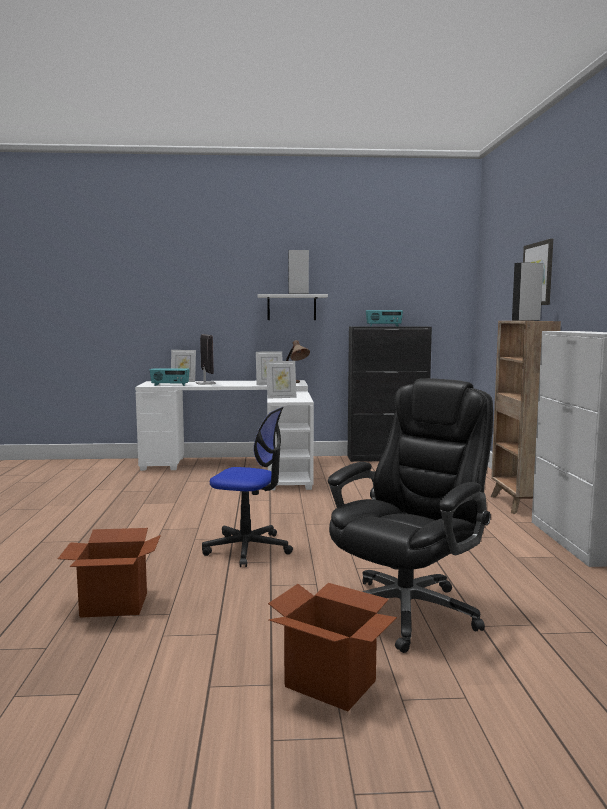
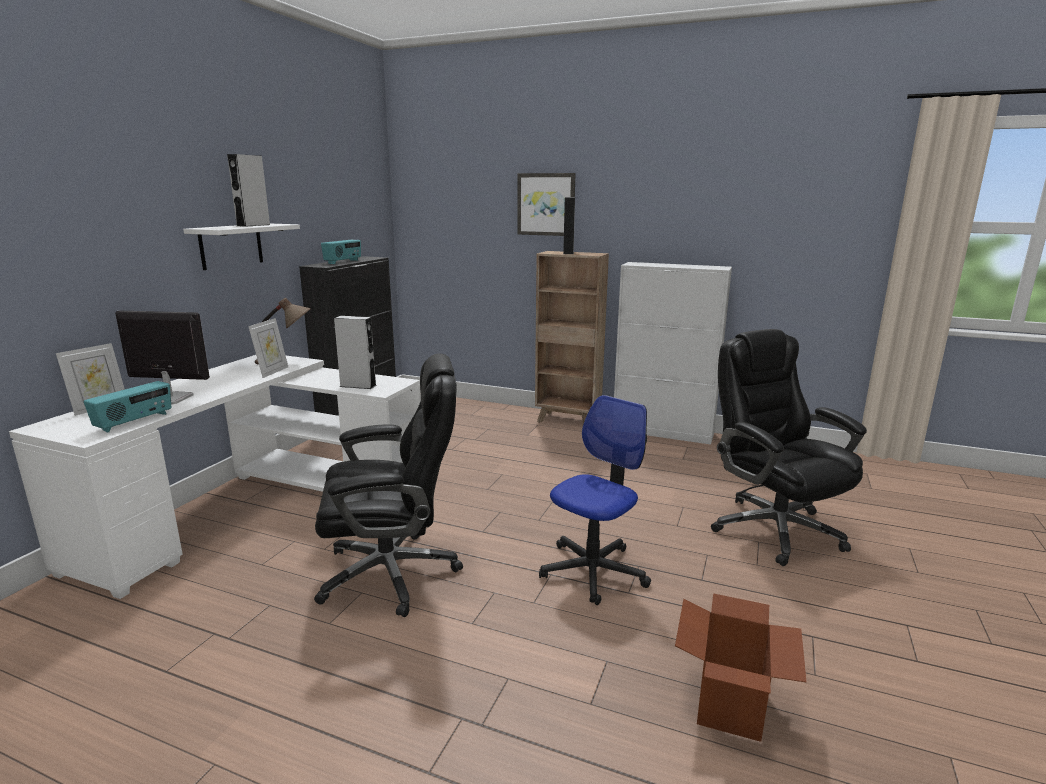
camera: 65 degrees left, 10 degrees up
(199, 504) = (393, 573): none -> black office chair
(281, 397) = (358, 386): picture frame -> grey speaker
(331, 684) = (901, 595): cardboard box -> none

